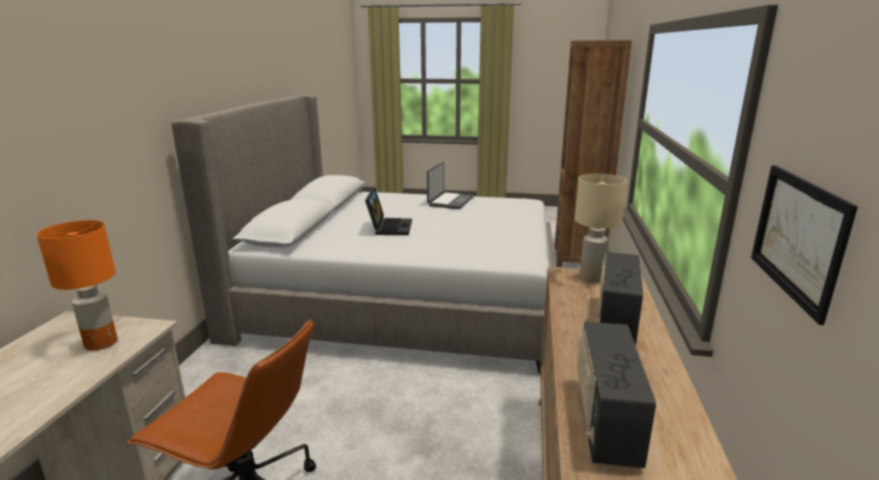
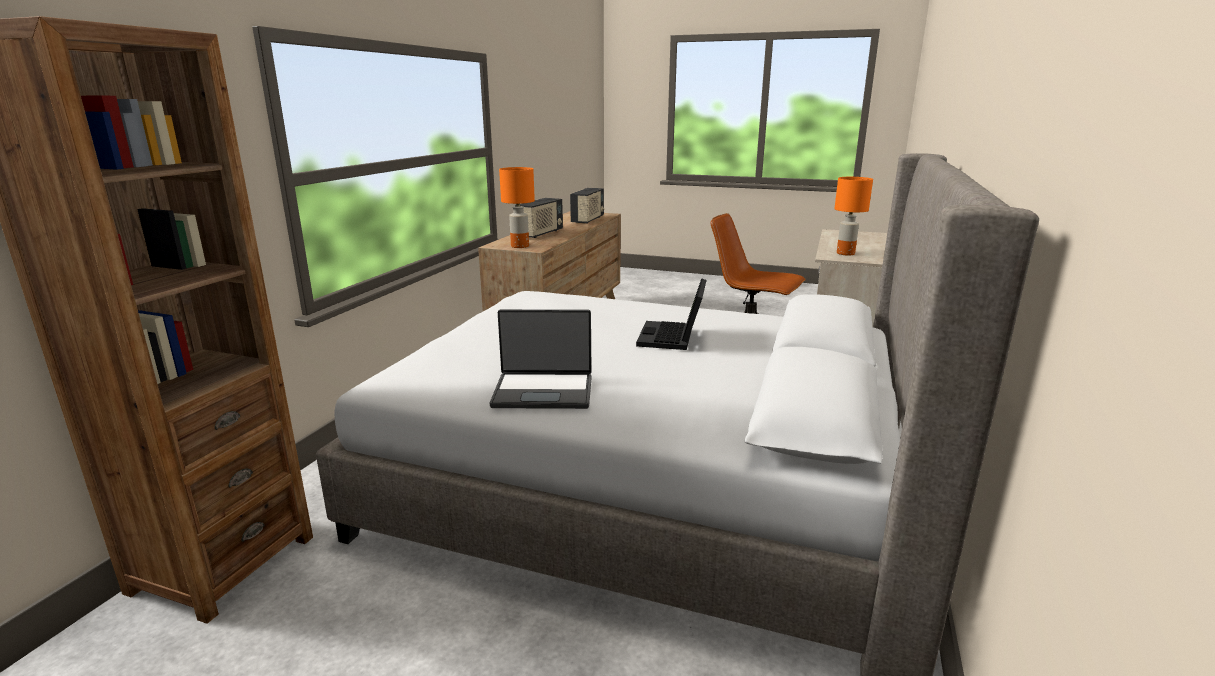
camera: 170 degrees left, 0 degrees up
(449, 201) = (543, 391): laptop -> laptop turned 120 degrees counterclockwise
(592, 278) = (519, 246): beige table lamp -> orange table lamp
(797, 237) = (522, 146): picture -> none

